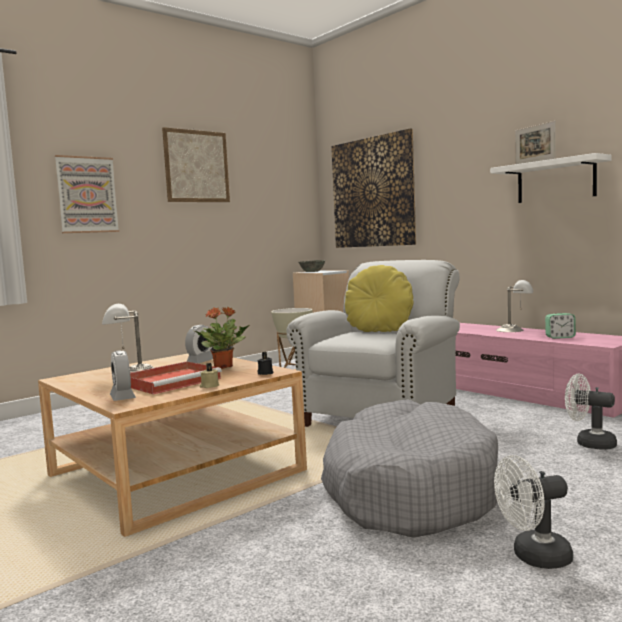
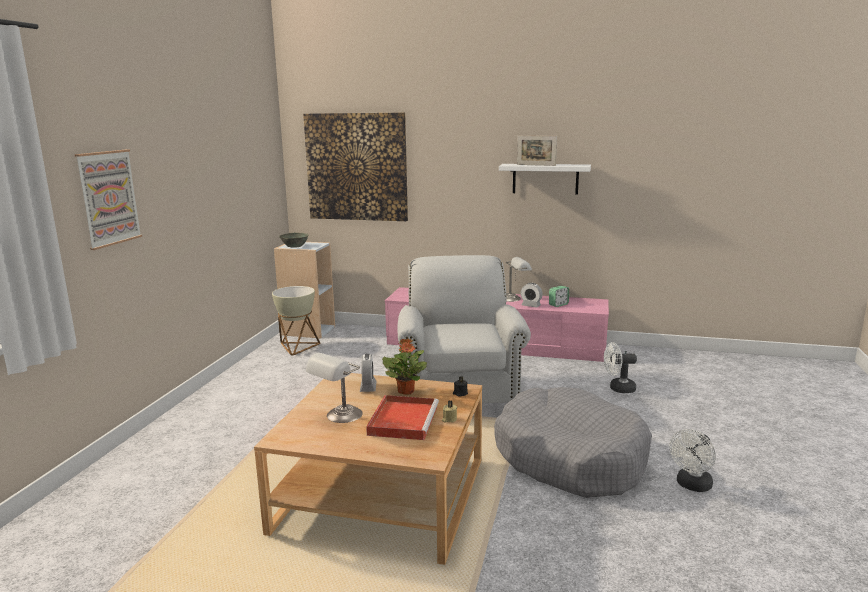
camera: 35 degrees left, 10 degrees up
(122, 397) = (405, 450): alarm clock -> alarm clock (531, 305)
(196, 165) = (195, 146): picture -> none
(379, 331) = (458, 323): yellow pillow -> none

